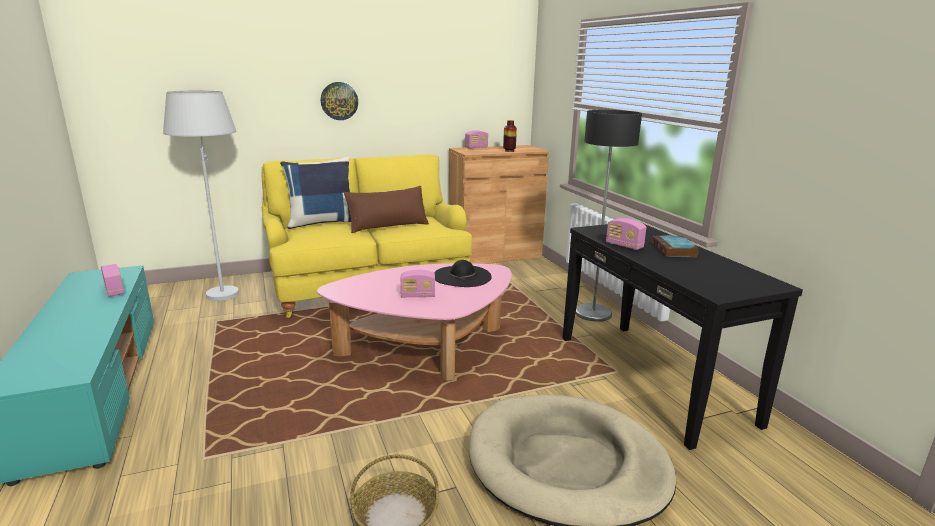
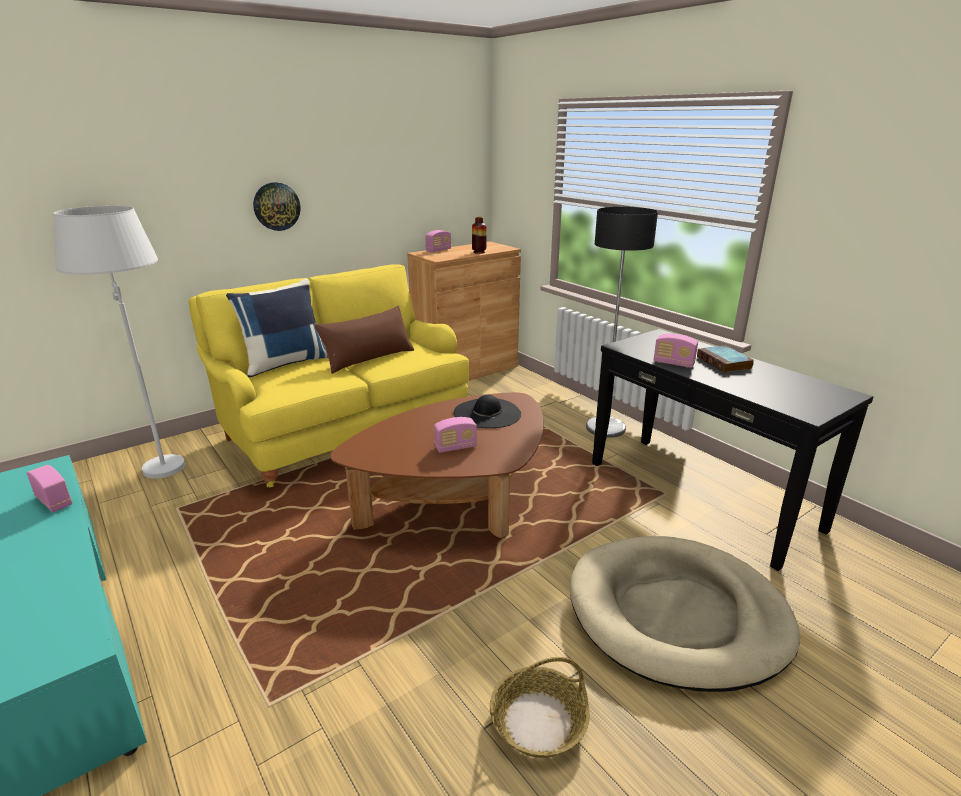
camera: 15 degrees left, 5 degrees up
(426, 349) = (456, 502): pink coffee table -> brown coffee table

